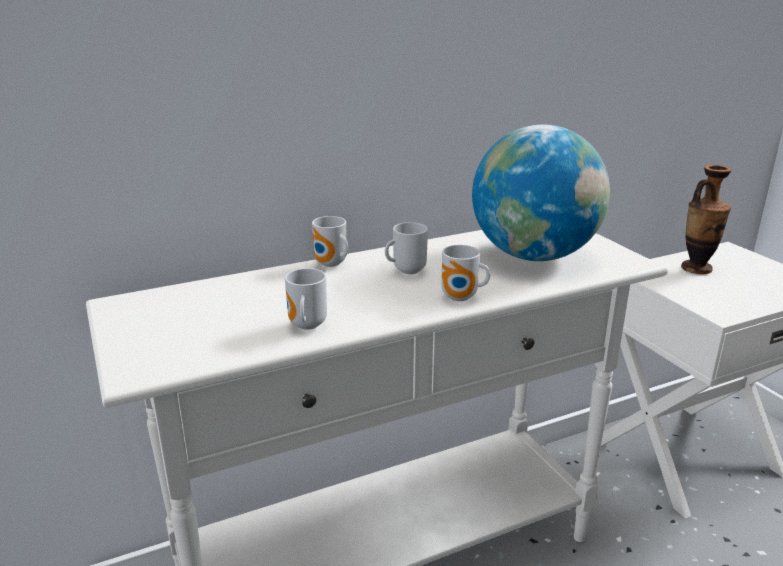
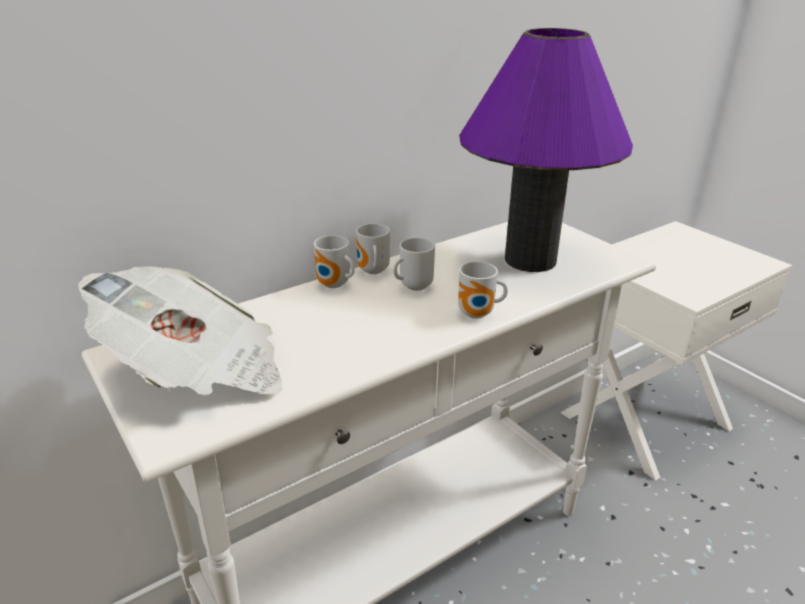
camera: 10 degrees left, 5 degrees up
(180, 324) = (198, 372): none -> newspaper
(305, 326) = (333, 362): mug -> mug (372, 271)
(533, 256) = (530, 260): globe -> purple table lamp
(696, 268) = (656, 251): vase -> none

